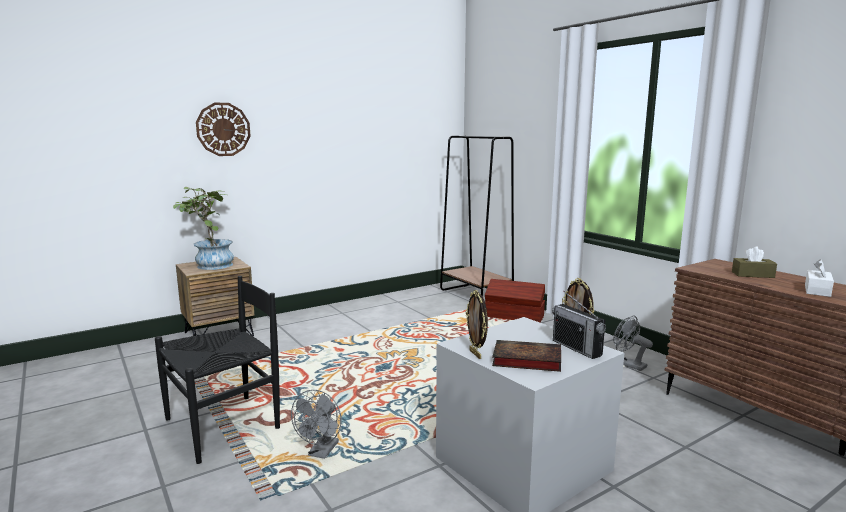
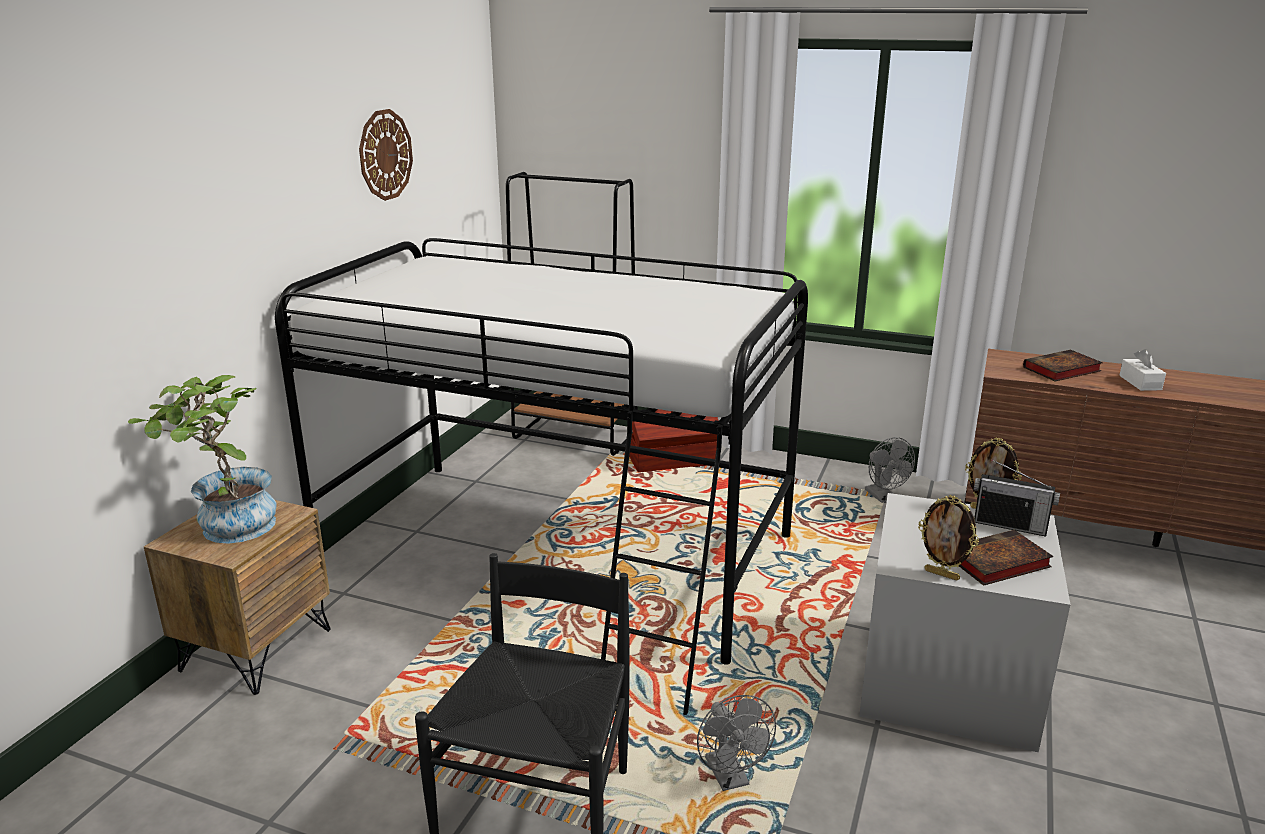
camera: 35 degrees left, 10 degrees up
(223, 129) = (181, 241): wall clock -> wall clock (385, 155)
(391, 338) = (560, 554): none -> black bed
(628, 365) = (884, 498): grey fan -> grey fan turned 120 degrees counterclockwise
(752, 275) = (1060, 370): brown tissue box -> book

